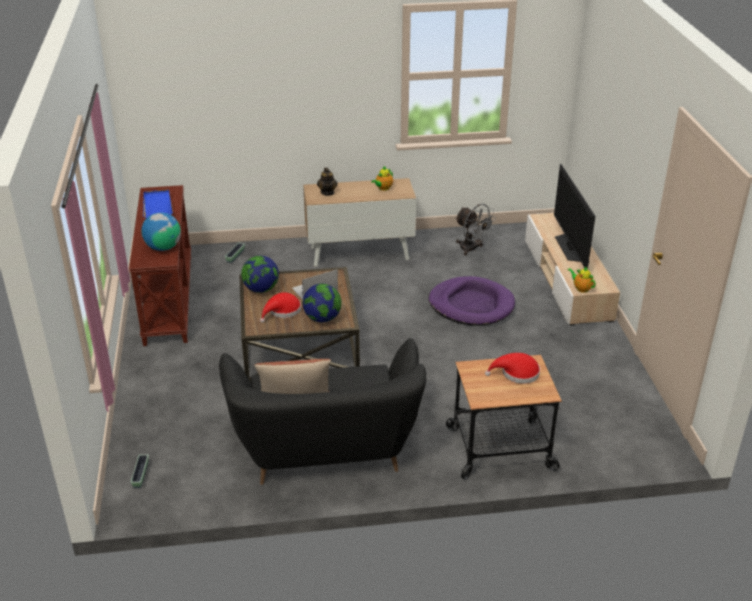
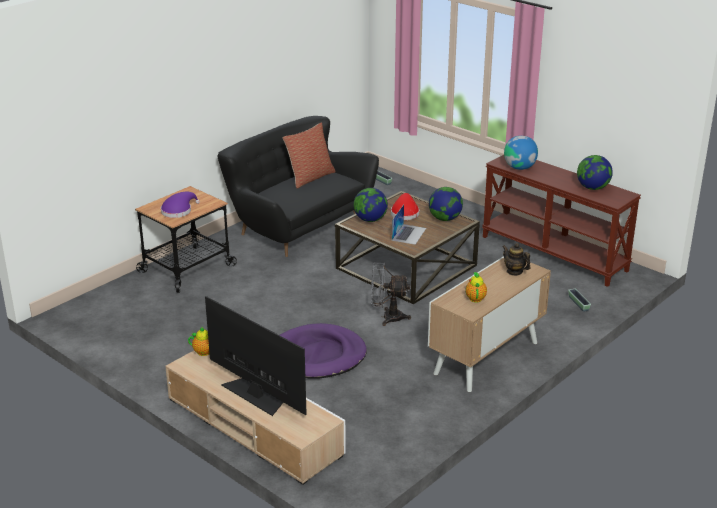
camera: 140 degrees right, 5 degrees down
(157, 206) = (592, 188): blue tray -> globe
(472, 249) = (389, 416): grey fan -> grey fan (387, 317)
(517, 373) = (178, 211): red hat -> purple hat

